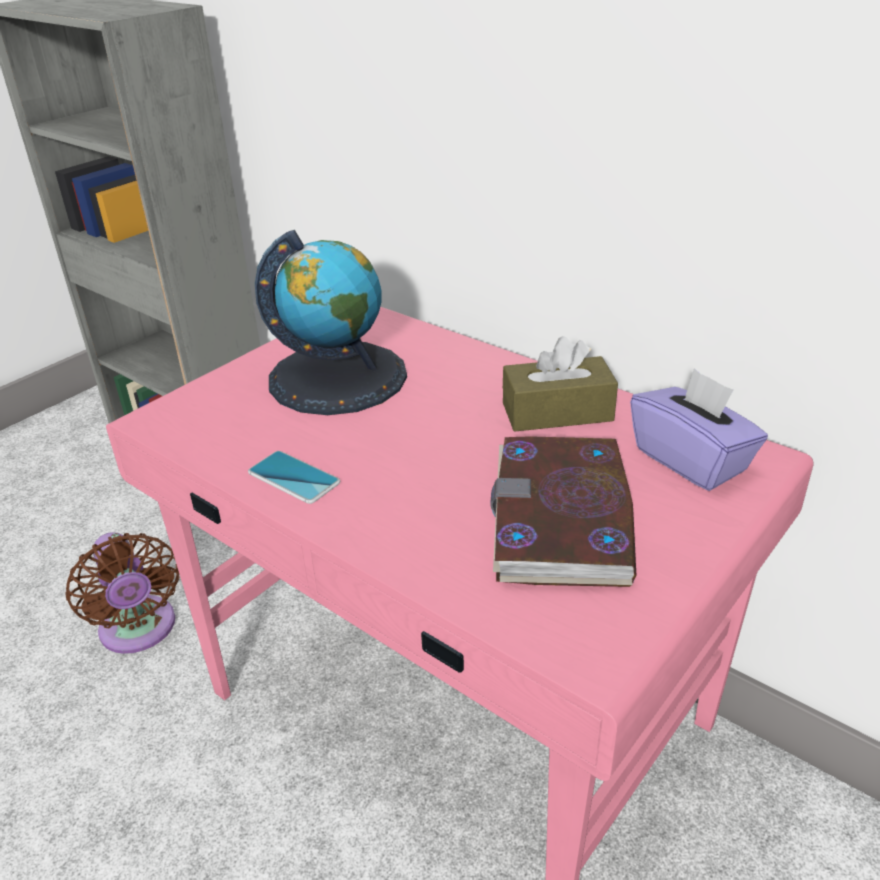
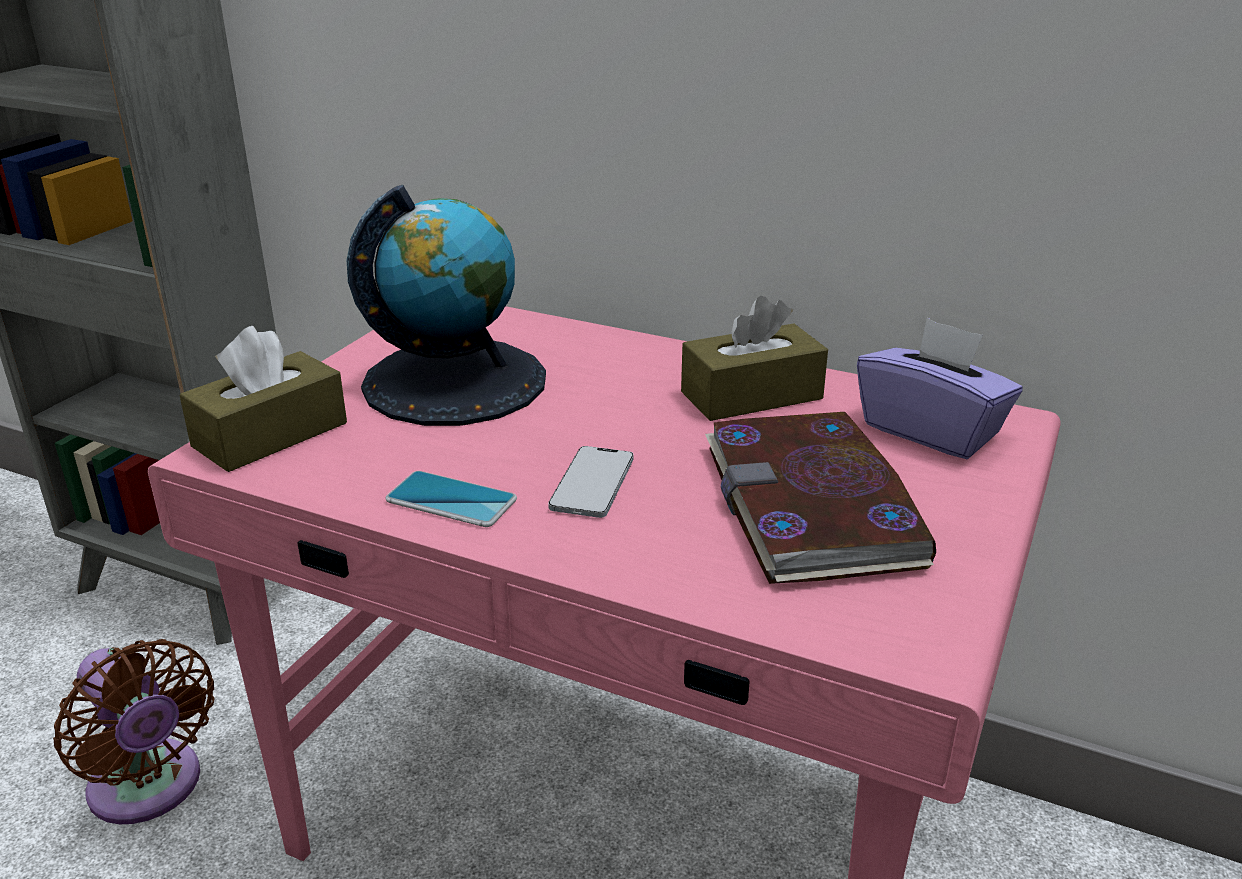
camera: 15 degrees left, 5 degrees down
(193, 408) = (270, 435): none -> brown tissue box
(401, 476) = (592, 484): none -> phone

